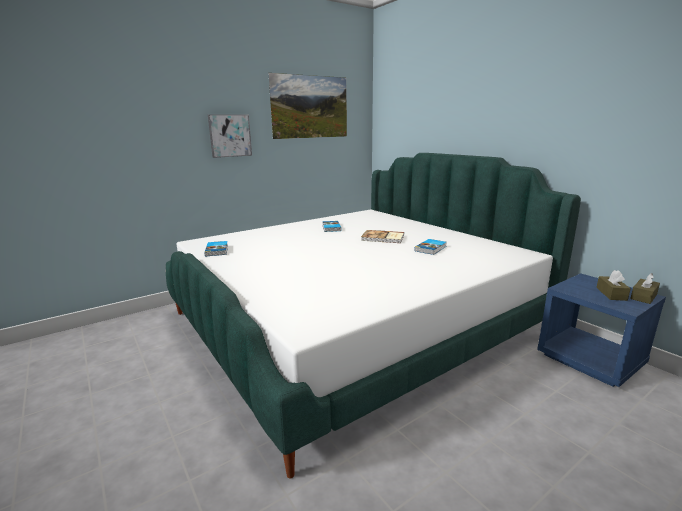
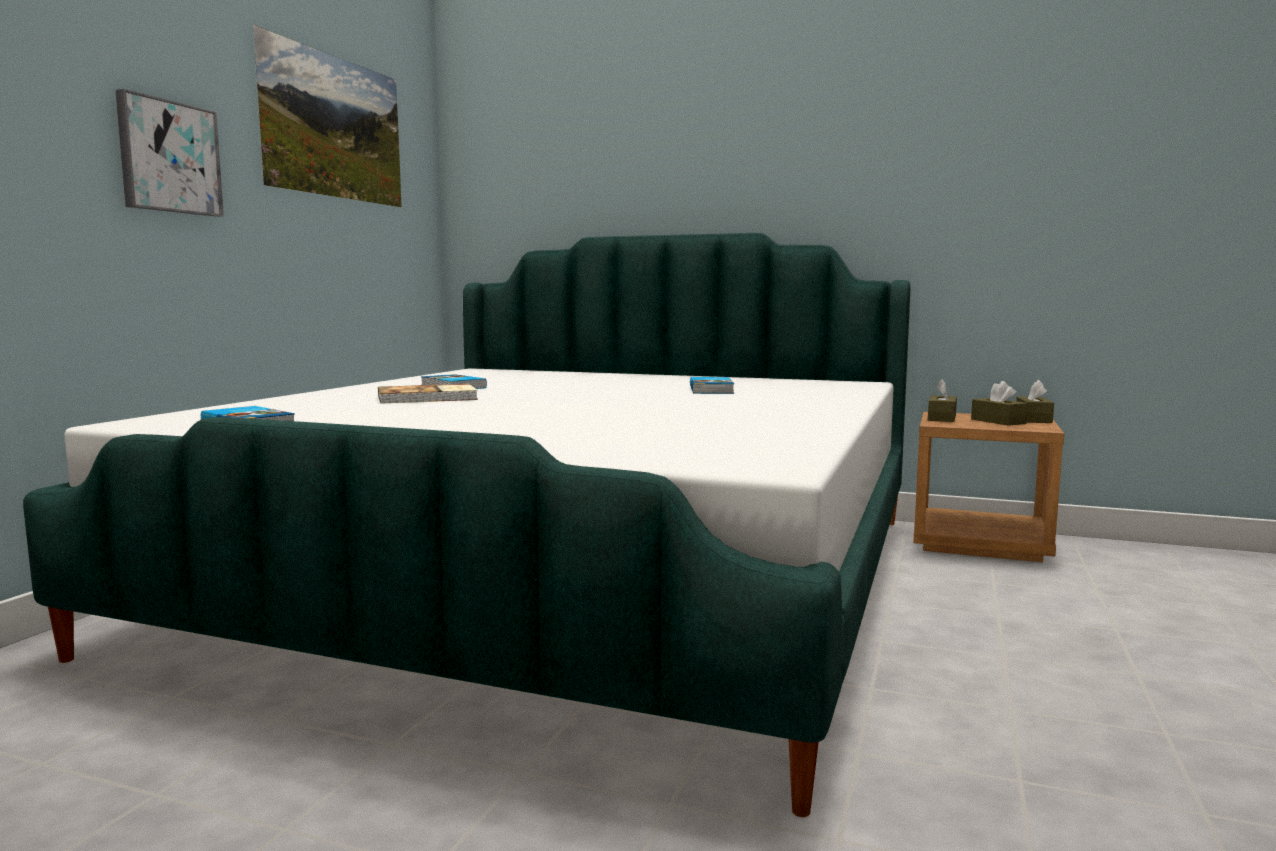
camera: 35 degrees left, 10 degrees down
(383, 238) = (596, 388): book -> book (428, 398)
(577, 283) = (942, 418): none -> brown tissue box
(590, 360) = (981, 543): blue nightstand -> brown nightstand

